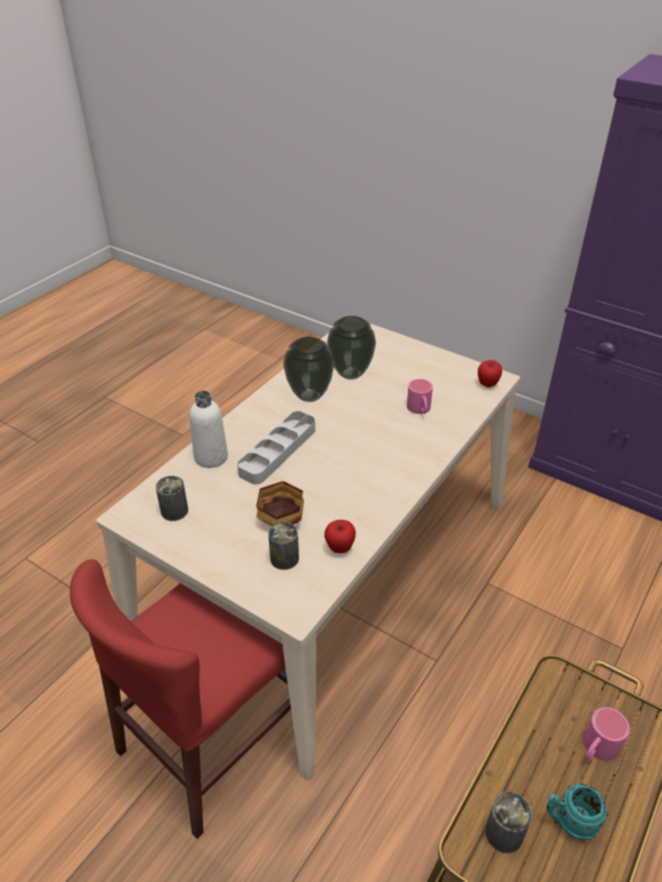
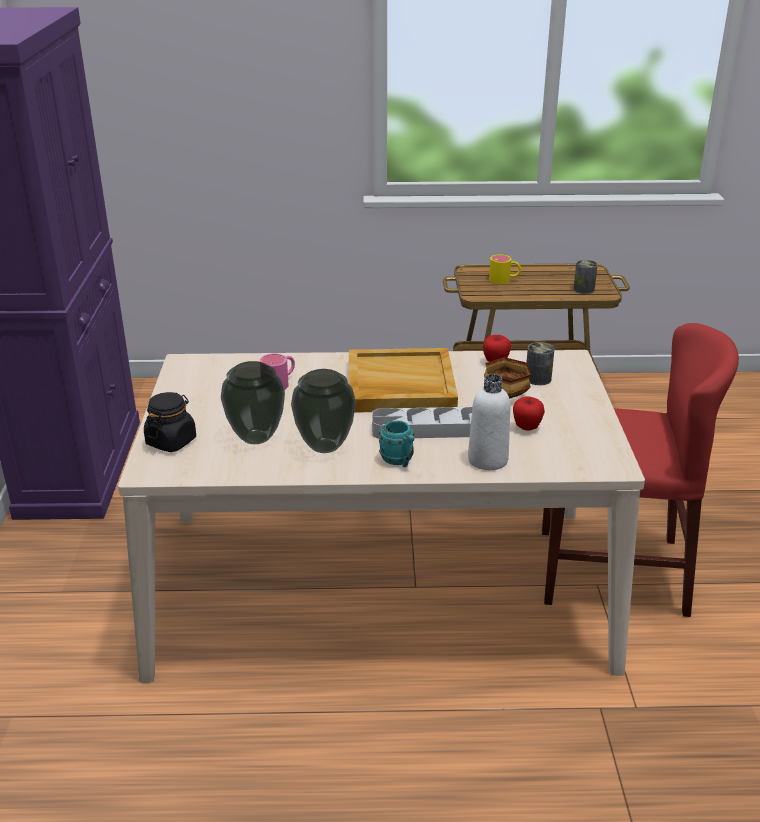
camera: 125 degrees left, 10 degrees down
(174, 511) = (573, 445): can -> none
(357, 467) = (399, 385): none -> beige tray
(380, 343) = (171, 441): none -> black jar
(487, 384) = (199, 364): apple -> apple (527, 428)
(568, 821) = (553, 279): turquoise mug -> turquoise mug (399, 461)
(596, 749) = (504, 280): pink mug -> yellow mug

